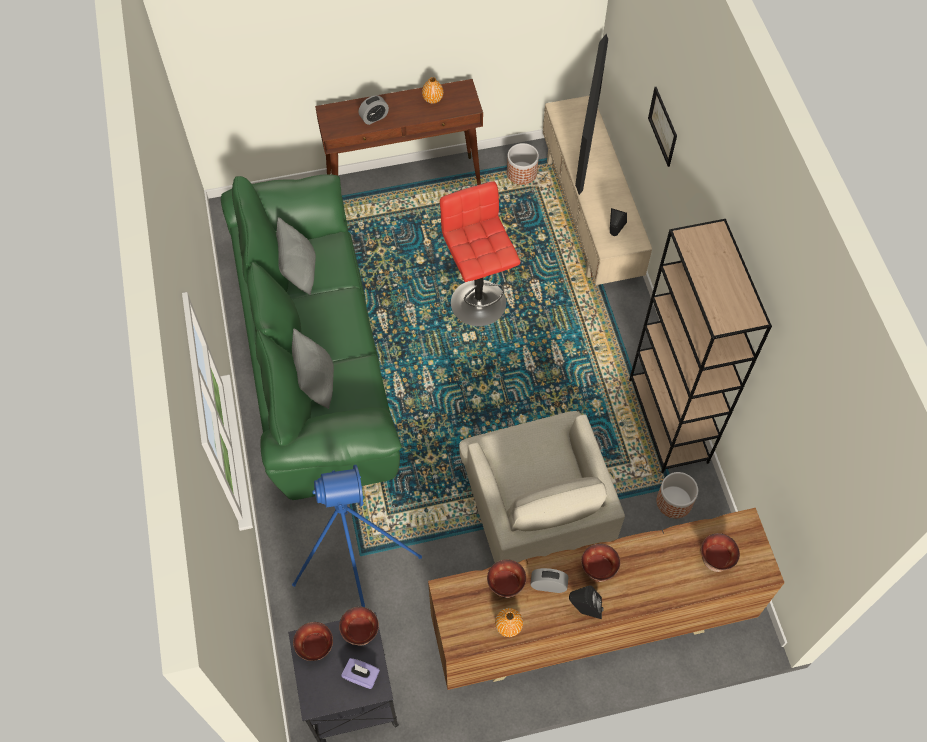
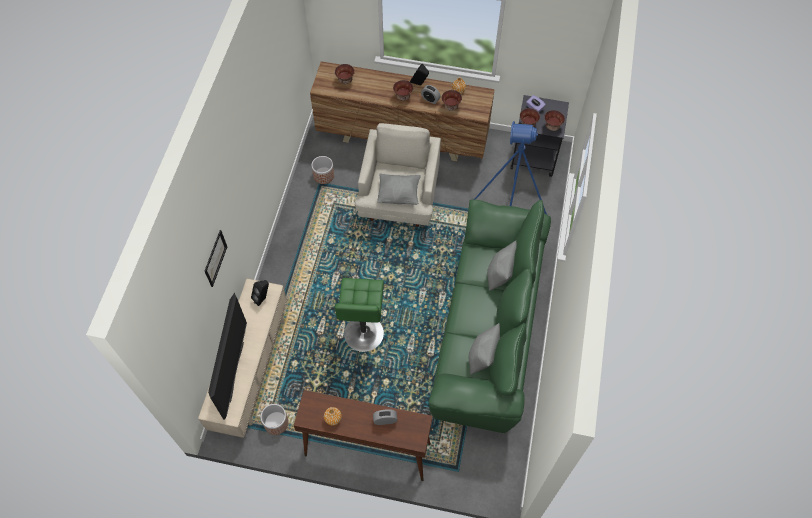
camera: 155 degrees left, 0 degrees up
(478, 302) = (363, 334): red stool -> green stool
(521, 447) = (399, 194): none -> grey pillow
(586, 149) = (235, 371): television -> television turned 150 degrees clockwise
(669, 421) = (297, 215): beige bookcase -> none

